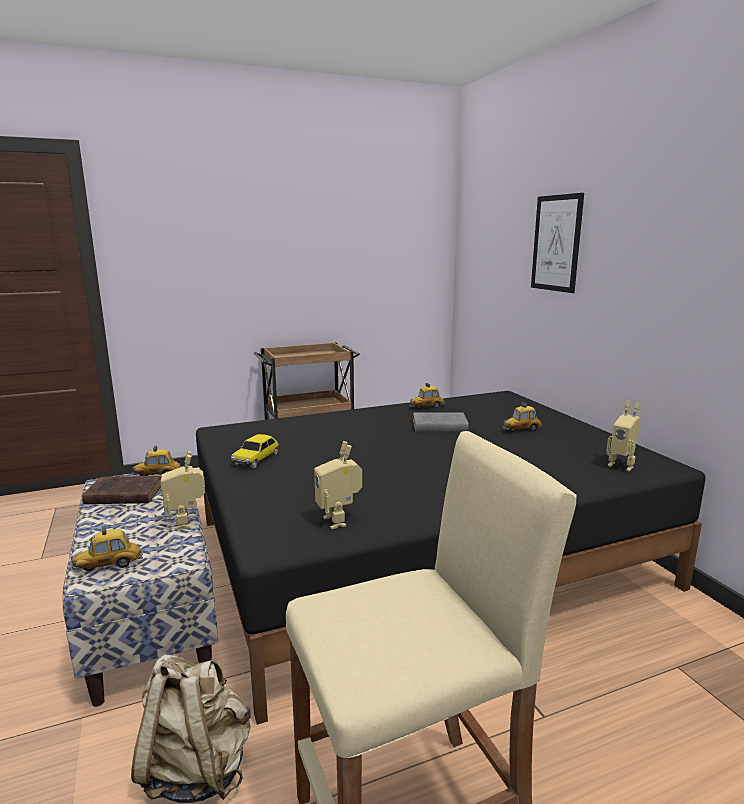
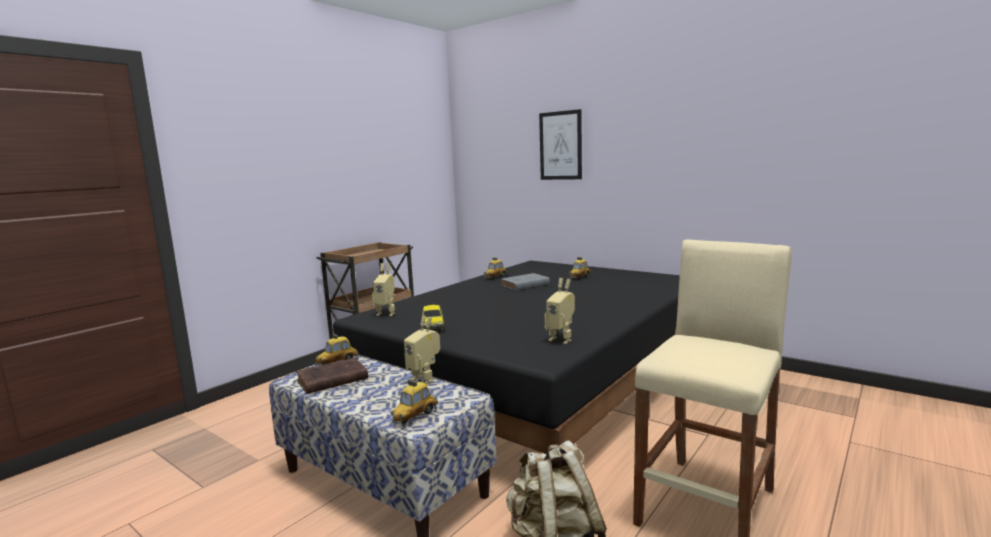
camera: 30 degrees left, 5 degrees down
(621, 465) = (663, 282): toy robot -> toy robot (386, 313)

